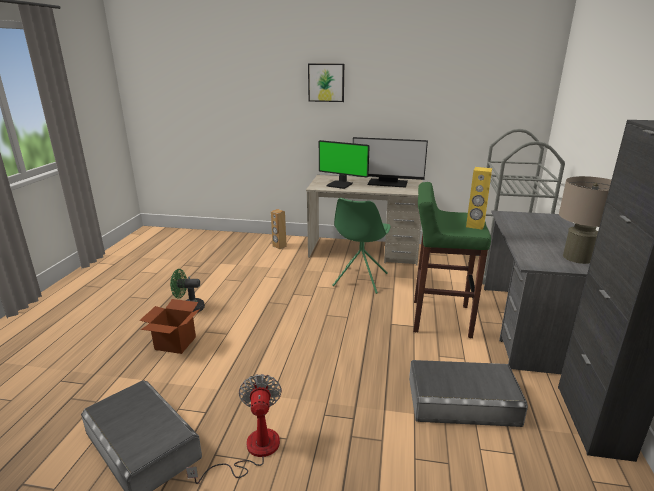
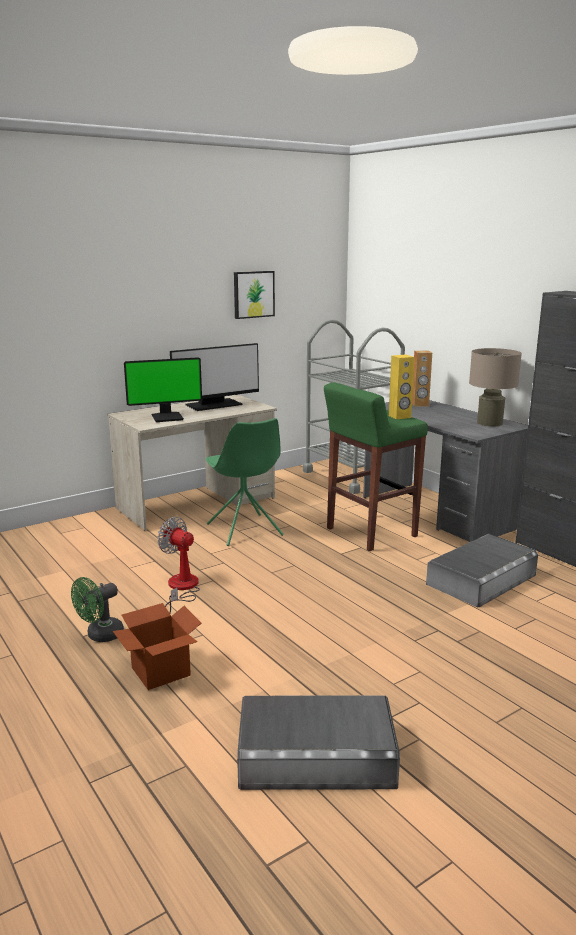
camera: 45 degrees left, 5 degrees down
(252, 451) = (412, 694): fan -> fan (181, 588)
(279, 246) = (81, 532): brown speaker -> brown speaker (420, 405)
(326, 82) = (108, 281): picture -> picture (253, 294)

